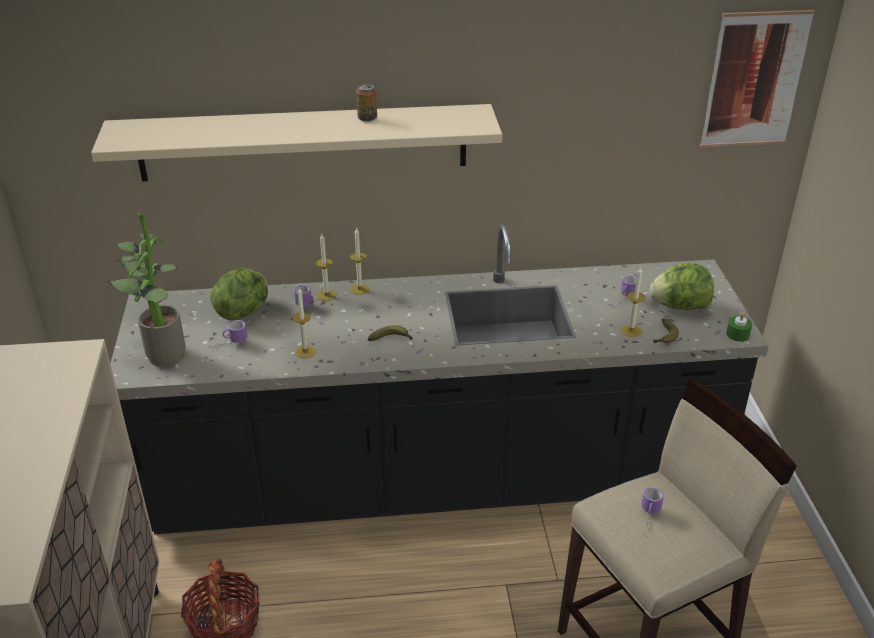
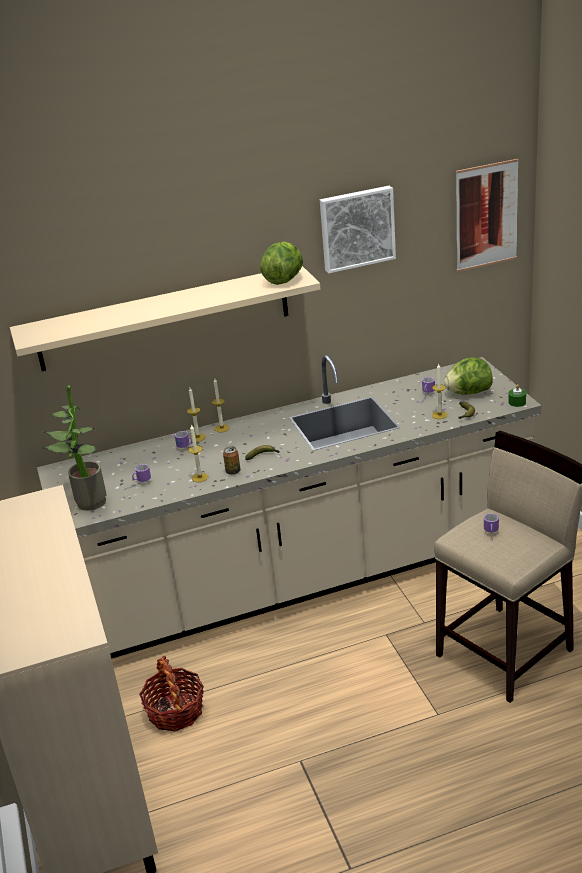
camera: 10 degrees left, 5 degrees down
(244, 312) = (138, 461): lettuce -> lettuce (284, 280)
(367, 118) = (214, 290): can -> can (233, 471)
(437, 483) = (305, 579): black counter -> beige counter
(573, 68) = (356, 228): none -> picture

